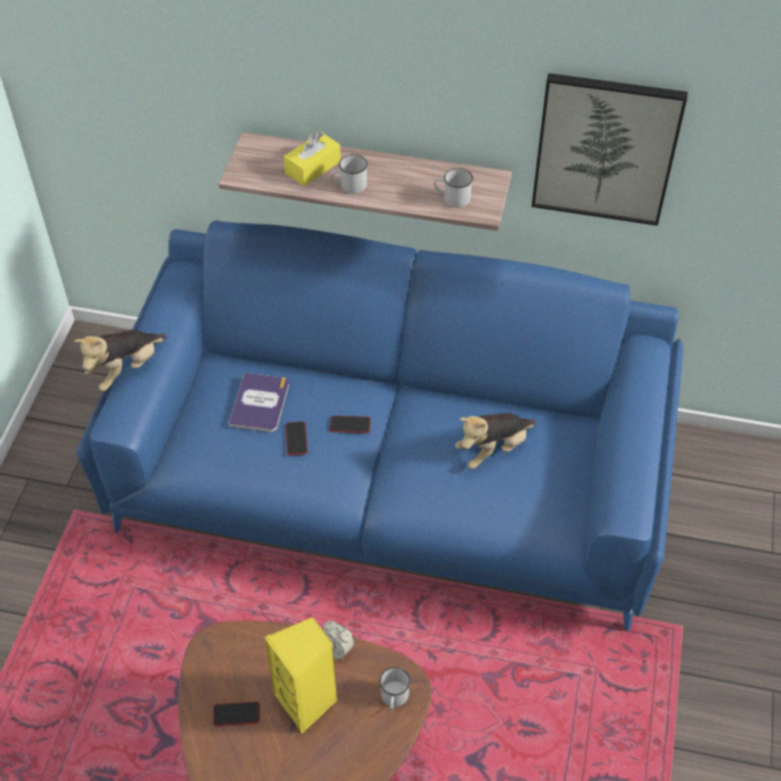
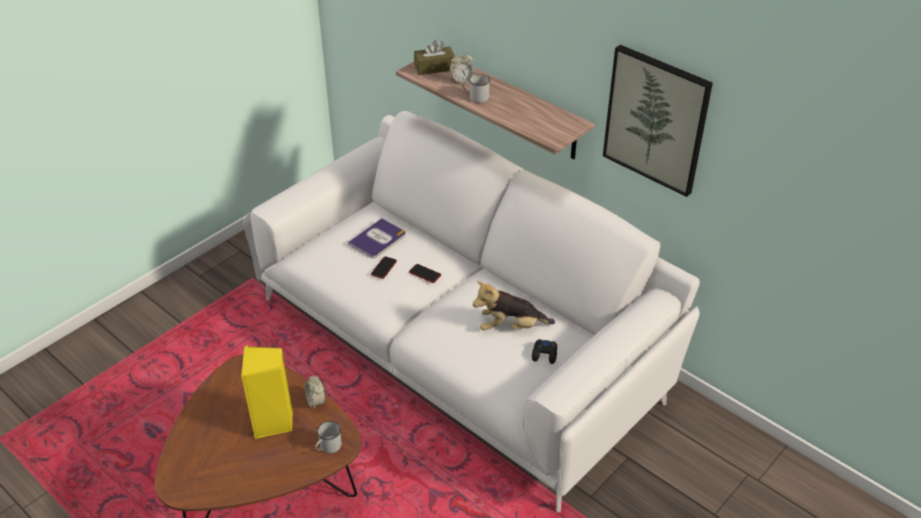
camera: 30 degrees right, 10 degrees down
(126, 369) = (301, 181): plush toy -> none
(236, 714) = (226, 409): phone -> none
(263, 160) = (434, 67): none -> brown tissue box
(313, 167) = (462, 80): yellow tissue box -> alarm clock
(392, 481) = (462, 345): blue sofa -> white sofa
(452, 198) = (538, 125): white mug -> none
(554, 466) = (544, 354): none -> black game controller

